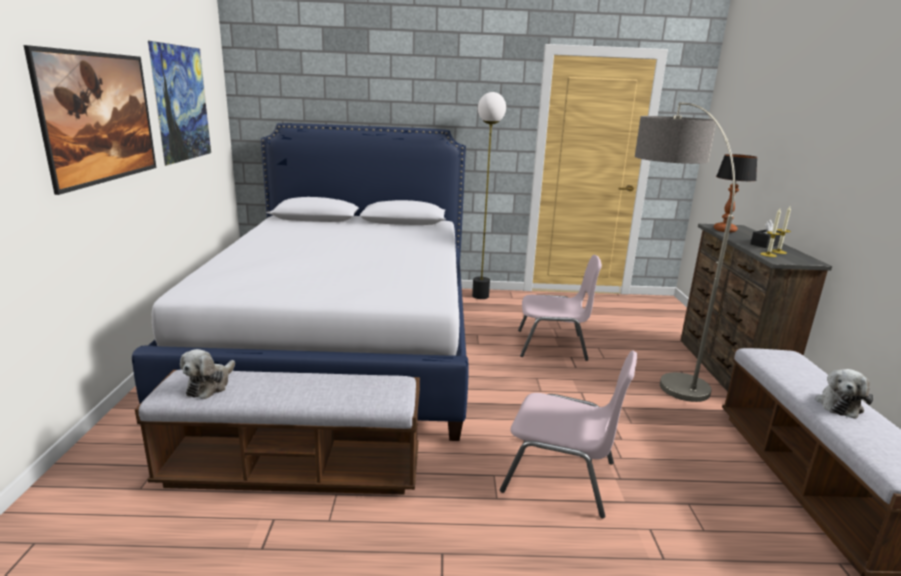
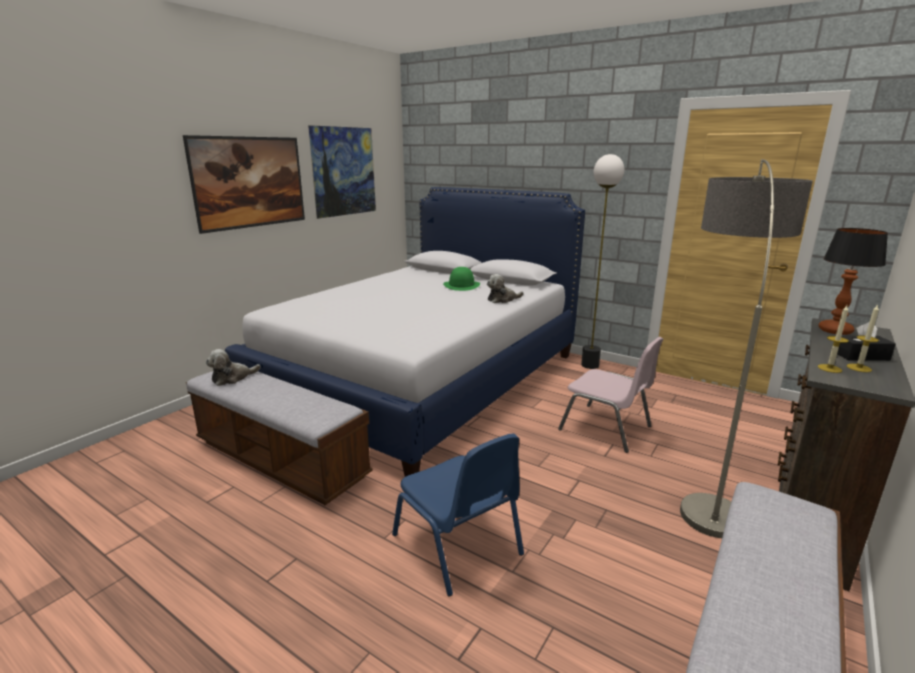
camera: 35 degrees right, 0 degrees up
(367, 232) = (461, 285): none -> green hat
(561, 477) = (458, 545): pink chair -> blue chair
(839, 404) = (775, 588): plush toy -> plush toy (502, 299)

